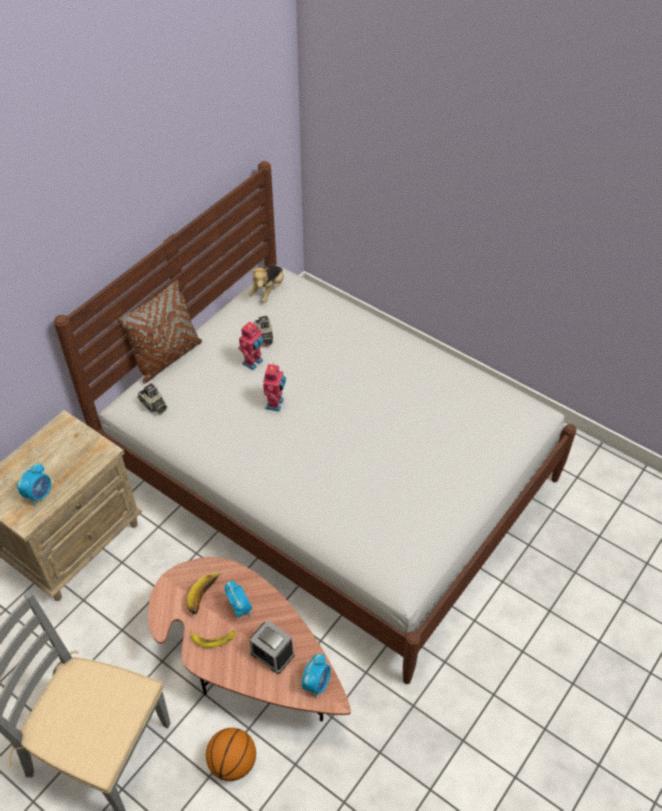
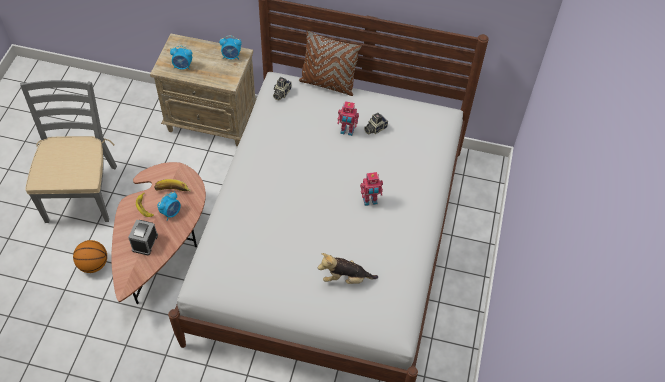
camera: 65 degrees right, 5 degrees up
(268, 291) = (426, 115): plush toy -> plush toy (345, 278)
(275, 404) = (315, 157): toy robot -> toy robot (370, 201)
(316, 683) = (132, 275): alarm clock -> alarm clock (231, 56)

